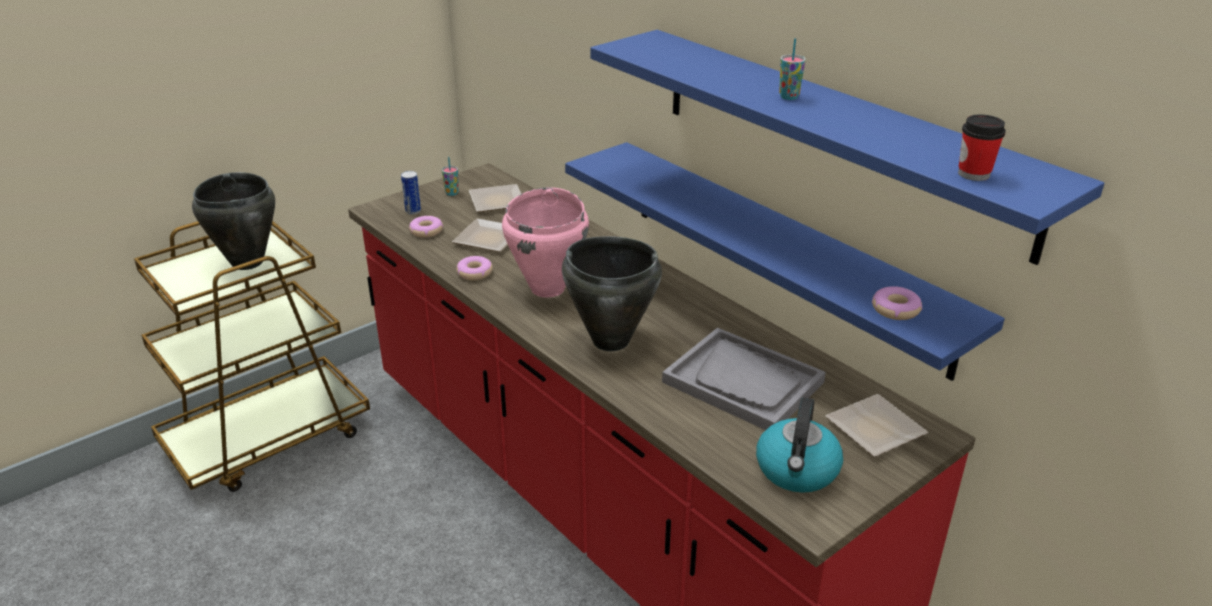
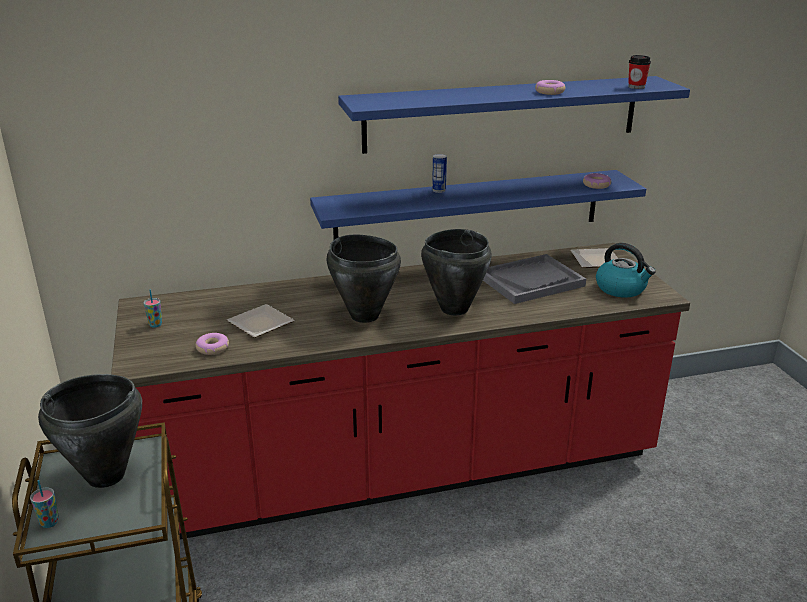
camera: 65 degrees left, 5 degrees down
(413, 211) = (165, 348): can -> can (439, 190)
(475, 273) = (310, 339): donut -> donut (549, 92)
(499, 202) = (202, 307): plate -> none
(548, 288) = (364, 315): pink cooking pot -> black cooking pot
(789, 97) = (503, 92): cup -> cup (49, 522)

